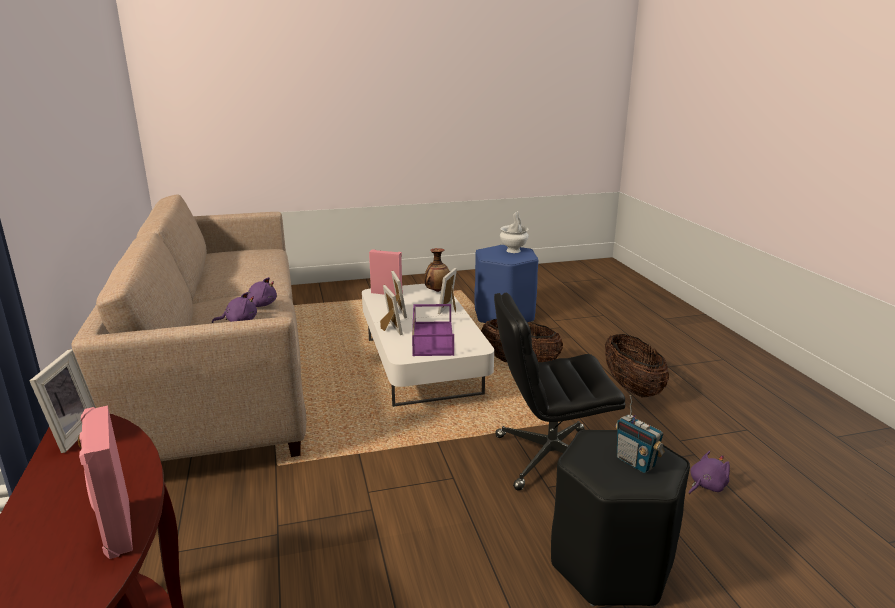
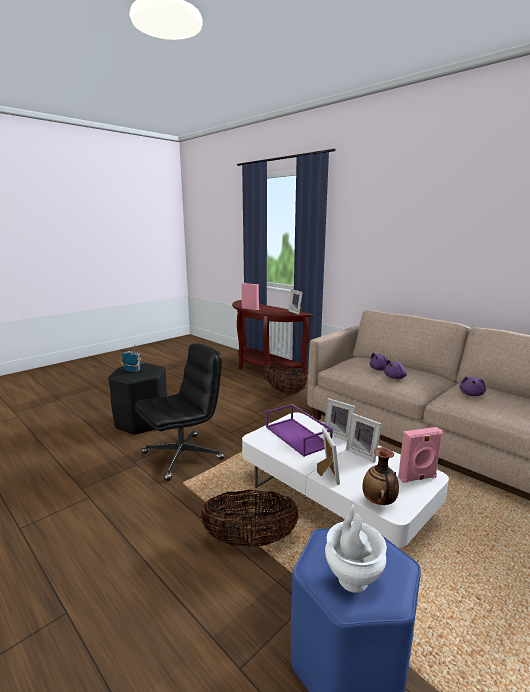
camera: 150 degrees right, 5 degrees down
(632, 388) = (122, 547): basket -> basket (284, 391)
(706, 486) = (82, 468): purple plush toy -> purple plush toy (471, 394)

